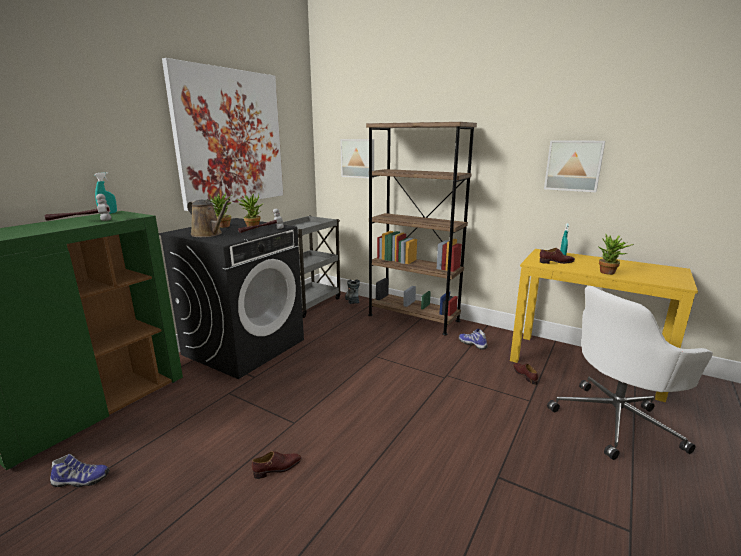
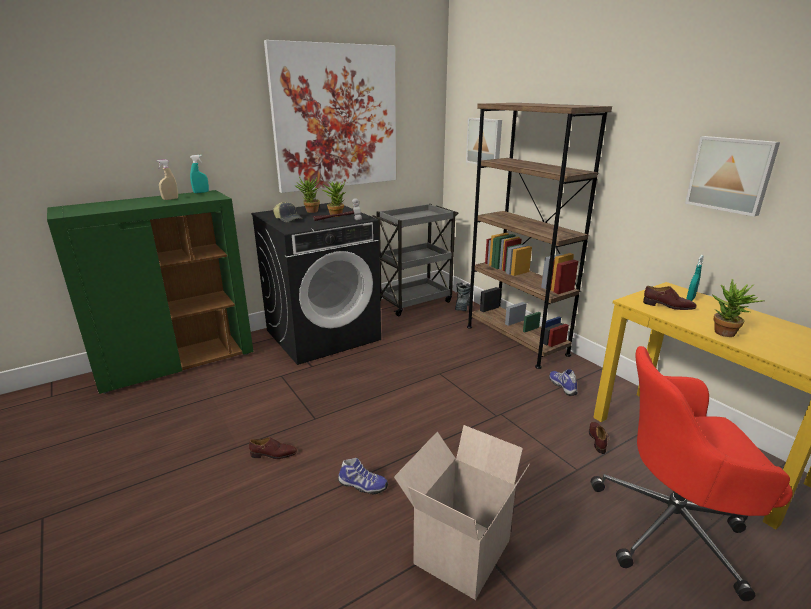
camera: 25 degrees right, 5 degrees up
(80, 221) = (170, 199): hammer -> beige spray bottle
(80, 481) = (137, 417): shoe -> shoe (362, 486)
(208, 234) = (288, 219): brown watering can -> cap
(503, 490) = (460, 549): none -> cardboard box
(616, 421) = (673, 527): white office chair -> red office chair

